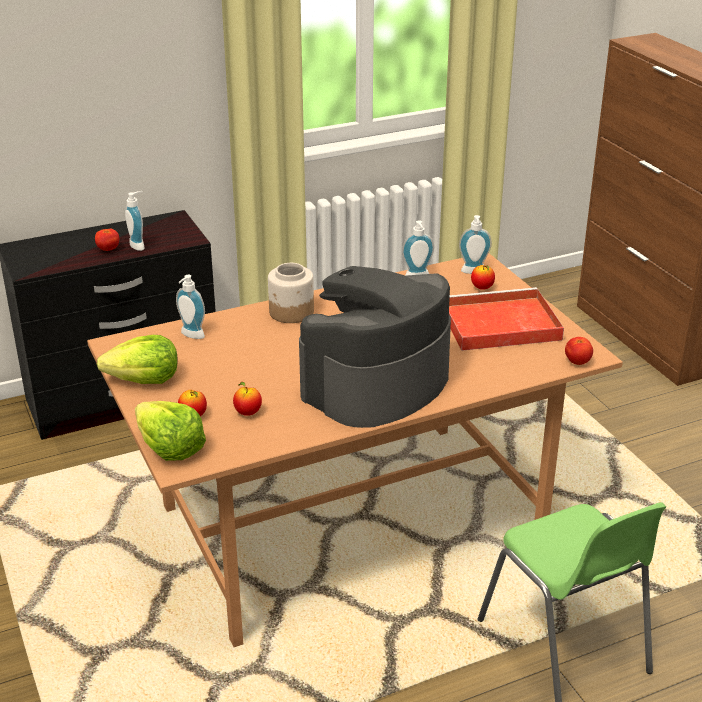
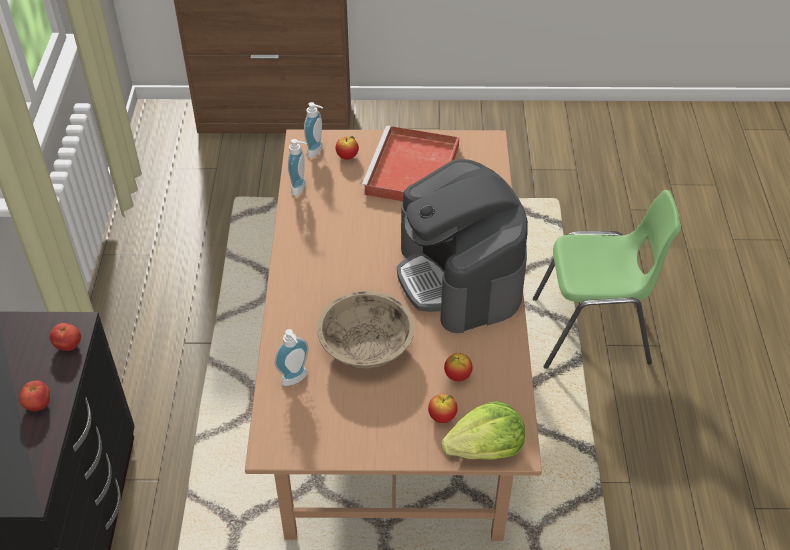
camera: 65 degrees left, 15 degrees up
(139, 245) = (52, 373): soap dispenser -> none
(144, 380) = (357, 439): lettuce -> none
(251, 358) = (366, 346): none -> beige bowl
(291, 312) = (302, 292): jar -> none
(577, 362) = (494, 152): tomato -> tomato (68, 345)

